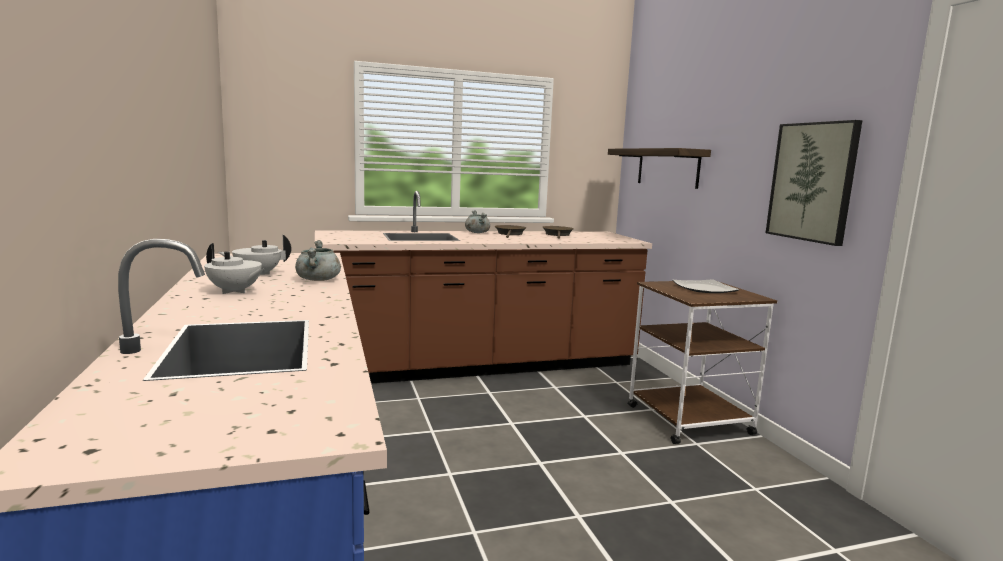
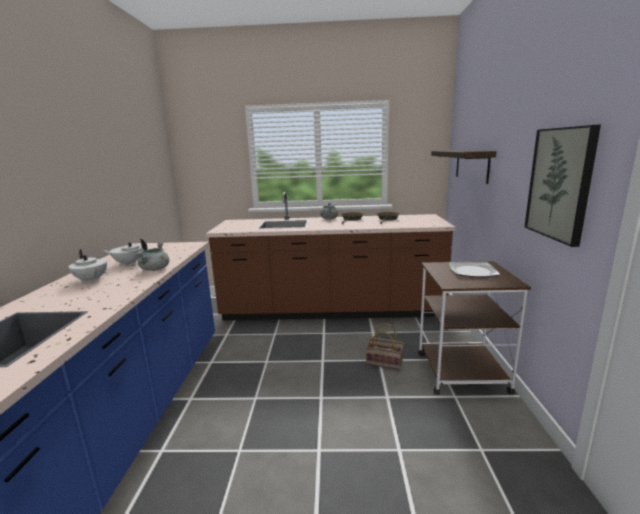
camera: 20 degrees right, 5 degrees up
(593, 417) = (385, 362): none -> basket

